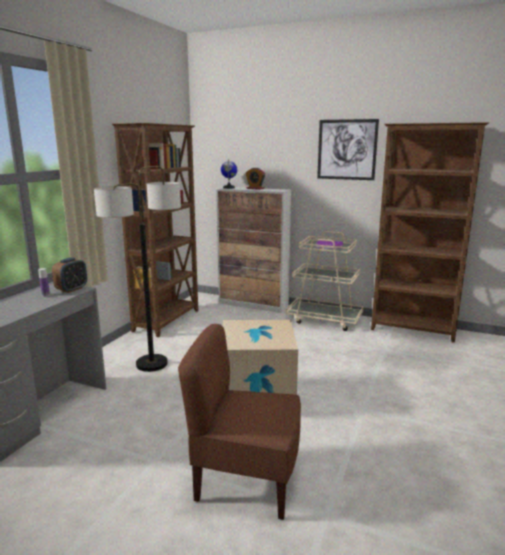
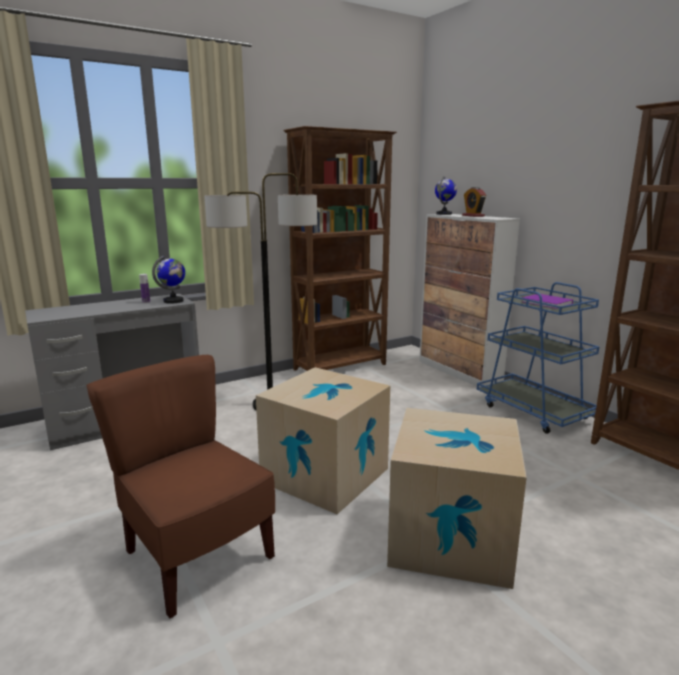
camera: 35 degrees right, 0 degrees up
(72, 289) = (173, 301): alarm clock -> globe
(324, 319) = (533, 411): beige cart -> blue cart
(347, 149) = (601, 157): picture -> none
(368, 405) = (451, 538): none -> cardboard box

